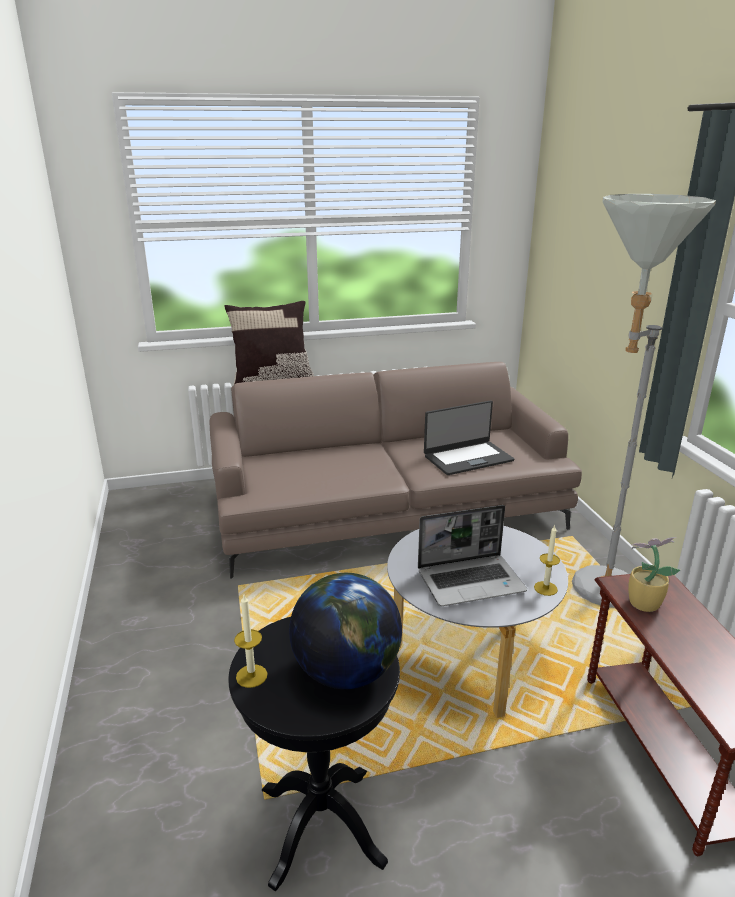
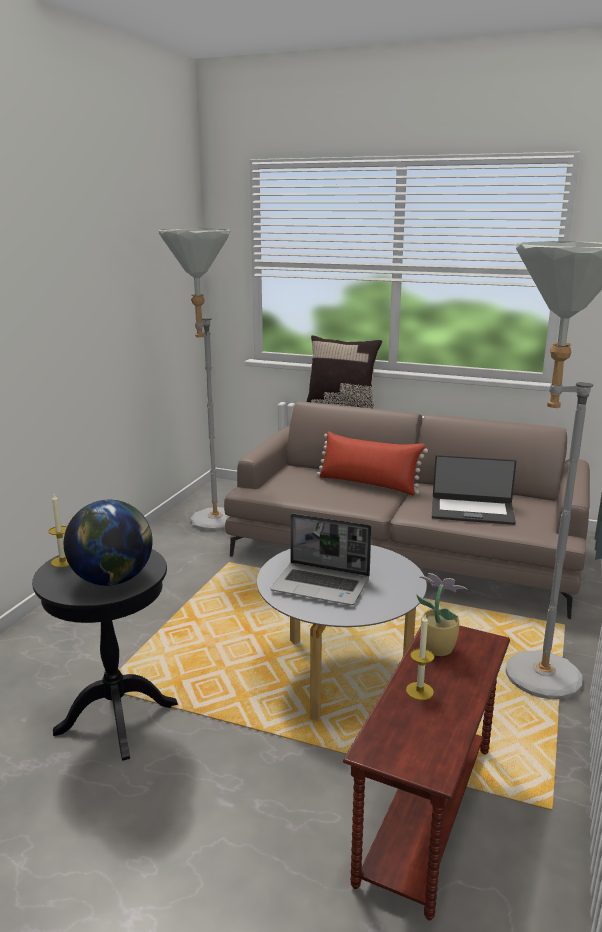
camera: 35 degrees right, 5 degrees down
(168, 549) = (210, 525): none -> grey floor lamp
(349, 456) = (368, 484): none -> red pillow
(545, 588) = (375, 611): candle -> candle (419, 691)

